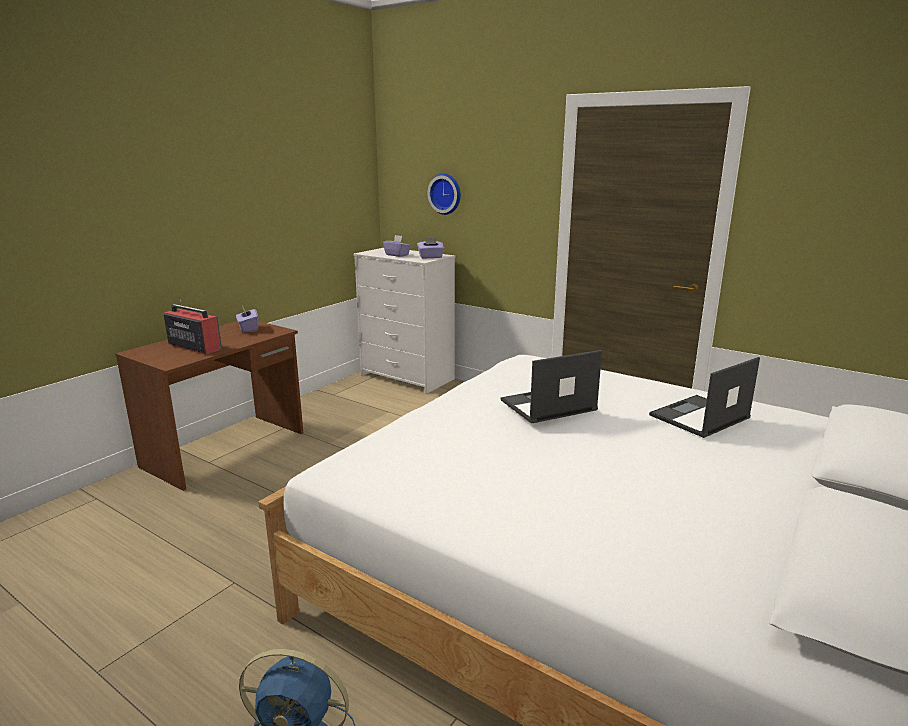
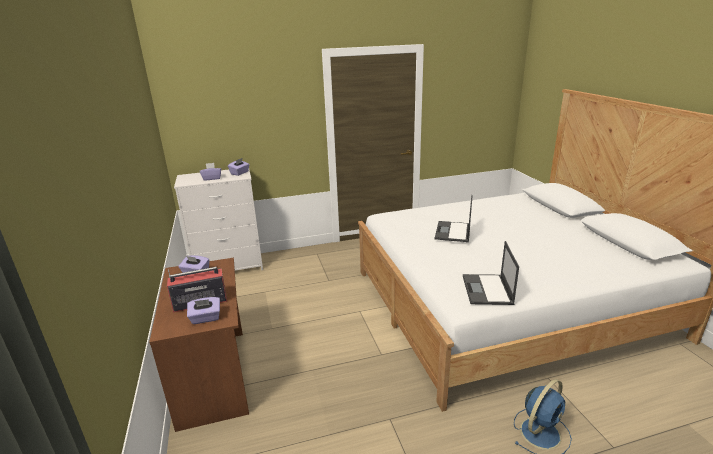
camera: 50 degrees left, 5 degrees up
(167, 357) = (206, 318): none -> purple tissue box
(446, 193) = (233, 124): wall clock -> none
(699, 417) = (495, 211): laptop -> laptop (487, 290)

